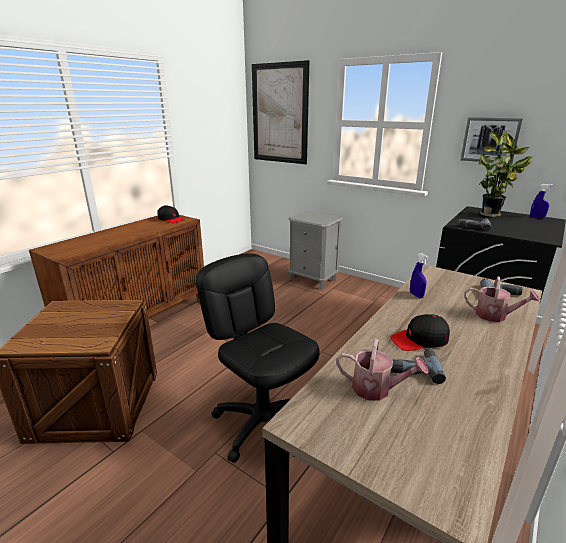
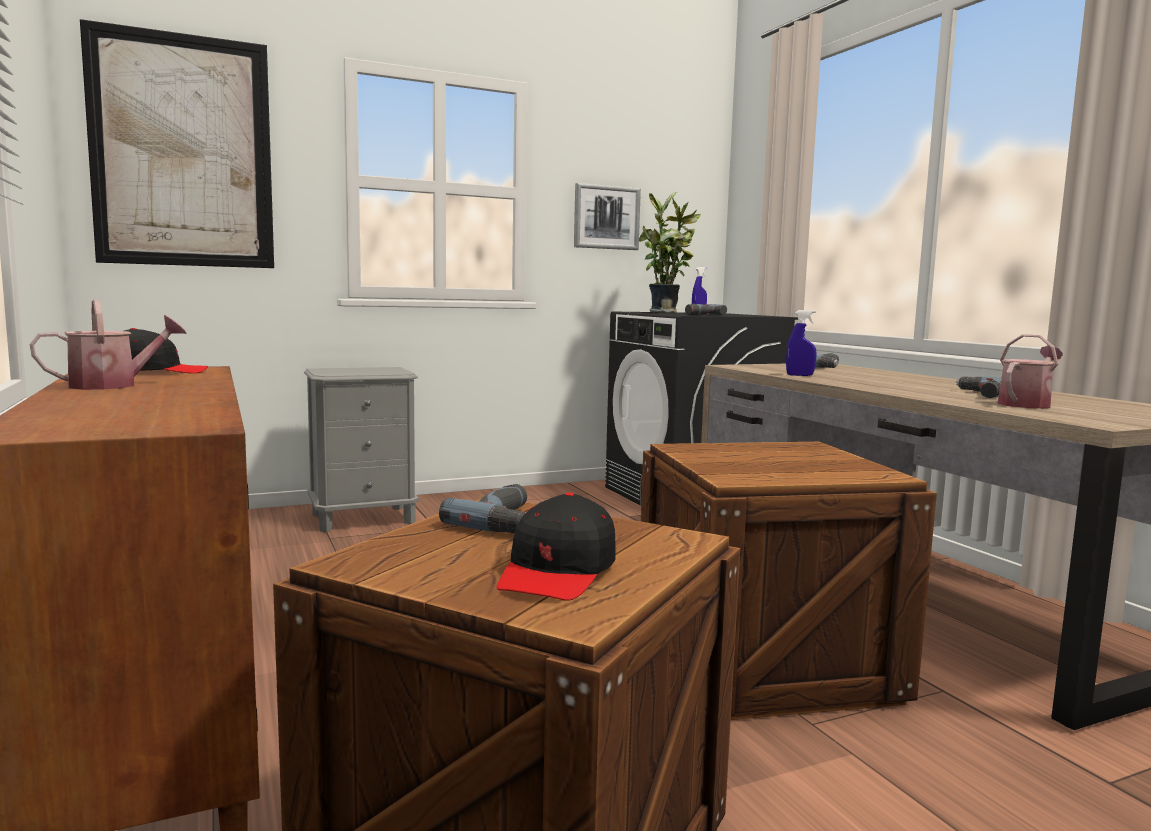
camera: 60 degrees left, 15 degrees down
(108, 311) = (507, 521): none -> power drill
(263, 423) = (761, 664): black office chair -> crate
(419, 340) = (919, 387): black cap -> black cap (558, 572)
(495, 316) = (876, 373): watering can -> watering can (113, 385)

